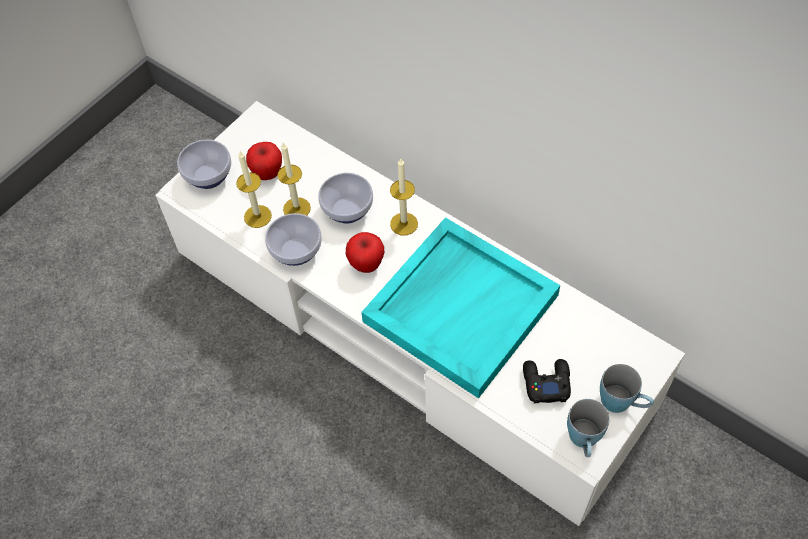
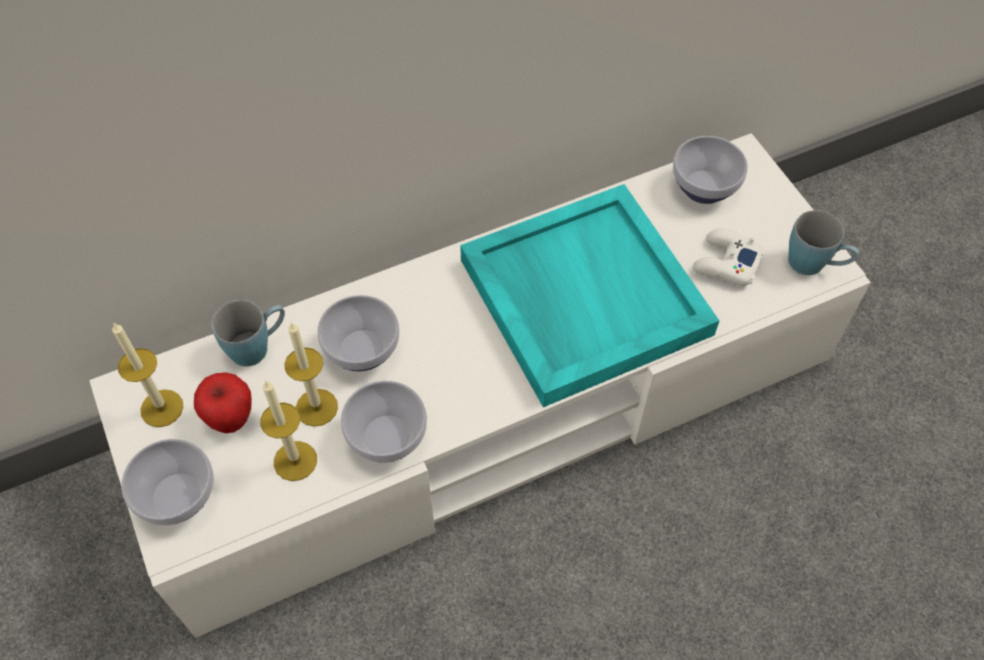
camera: 65 degrees left, 0 degrees up
(366, 264) = (460, 366): apple -> none
(404, 224) = (425, 299): candle -> candle (162, 408)
(545, 382) = (726, 263): black game controller -> white game controller
(608, 341) = (703, 186): none -> bowl
(622, 403) = (784, 210): blue mug -> blue mug (258, 346)

